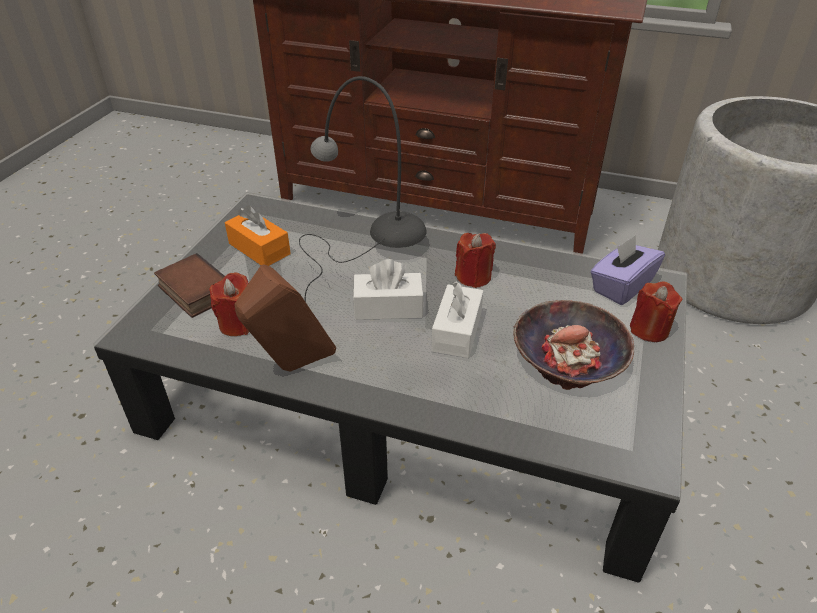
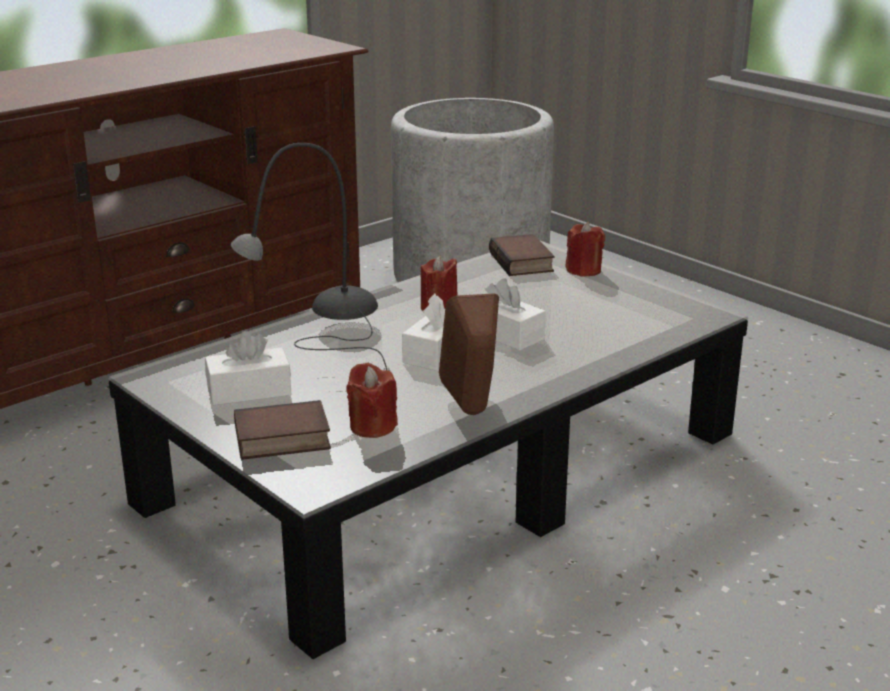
camera: 60 degrees left, 15 degrees down
(259, 249) = (249, 391): orange tissue box -> white tissue box
(569, 357) = (584, 305): bowl -> none
(621, 287) = (523, 262): purple tissue box -> book

